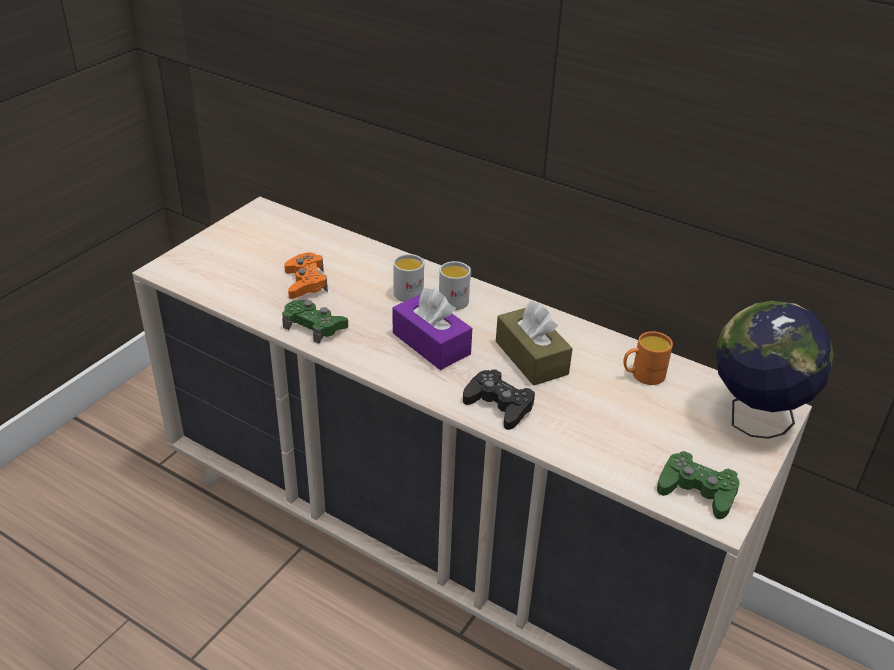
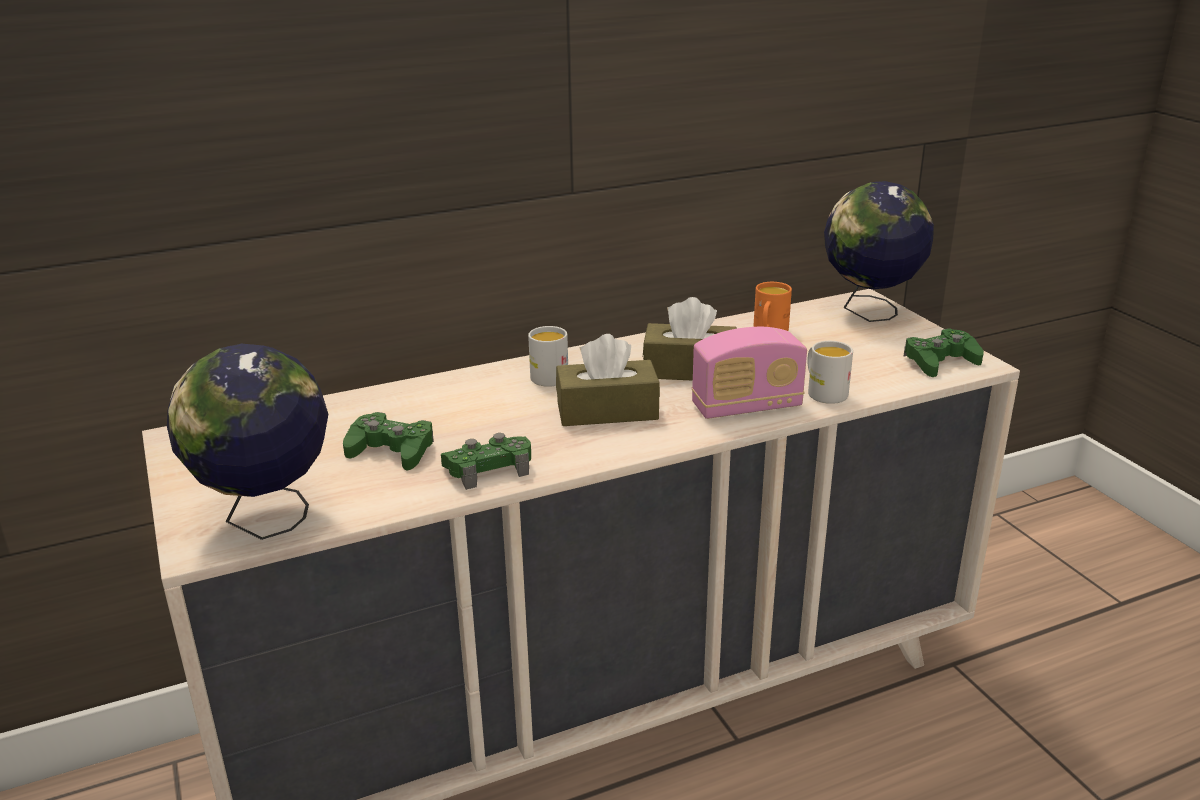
camera: 55 degrees left, 10 degrees down
(203, 276) = (267, 519): none -> globe
(306, 282) = (391, 450): orange game controller -> green game controller
(411, 291) = (500, 394): white mug -> white mug (823, 392)
(431, 343) = (607, 411): purple tissue box -> brown tissue box
(499, 405) = (746, 407): black game controller -> radio

